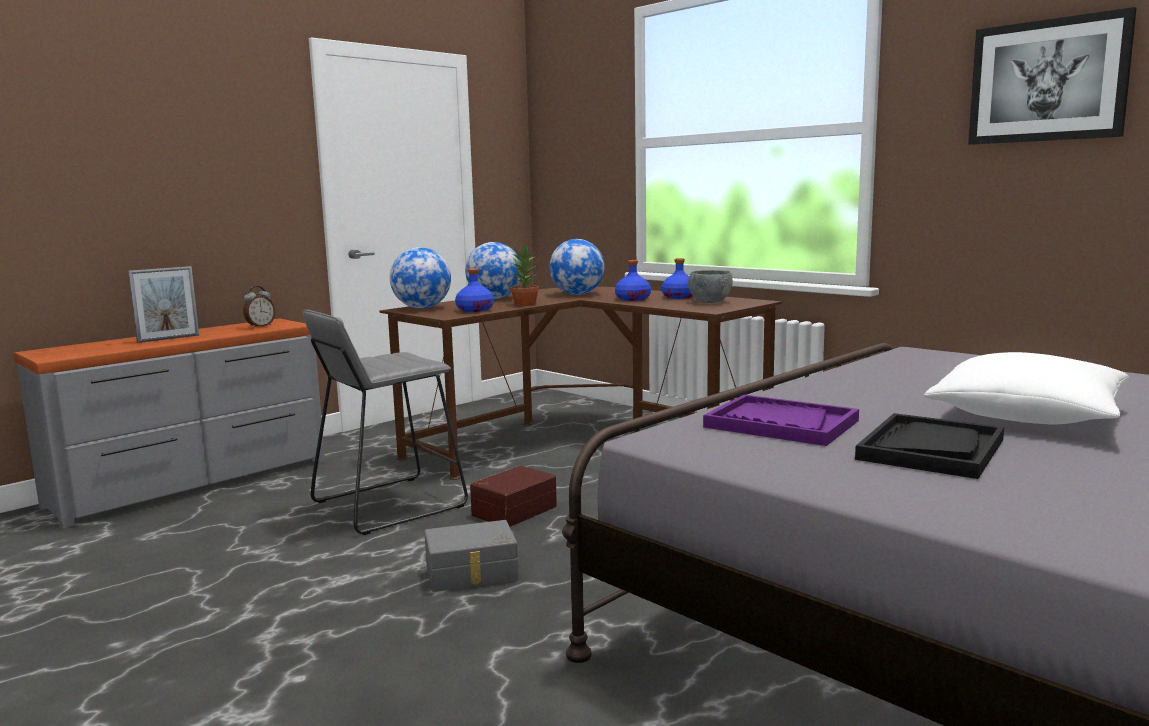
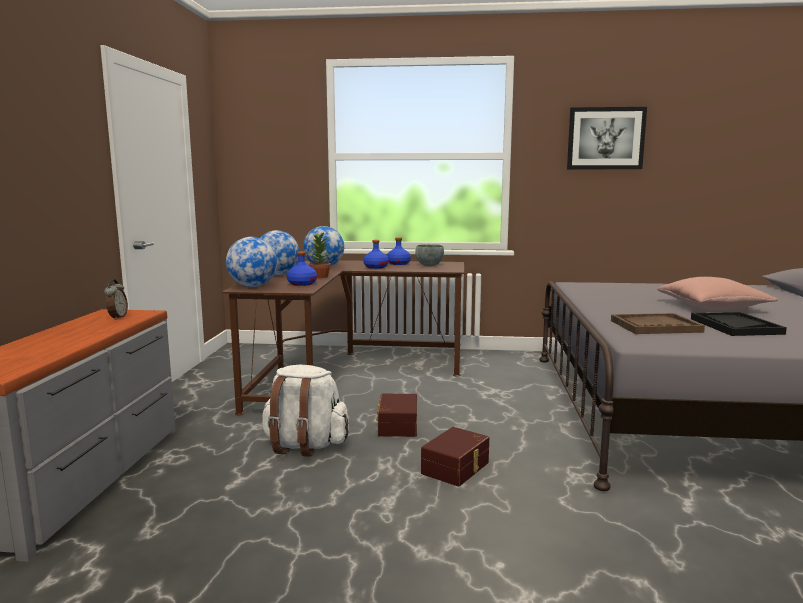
camera: 40 degrees left, 0 degrees up
(168, 339) = (63, 340): picture frame -> none
(388, 504) = (304, 446): grey stool -> white backpack
(472, 573) = (457, 468): grey storage box -> brown storage box
(780, 424) = (655, 326): purple tray -> brown tray
(1026, 417) = (712, 307): white pillow -> pink pillow

